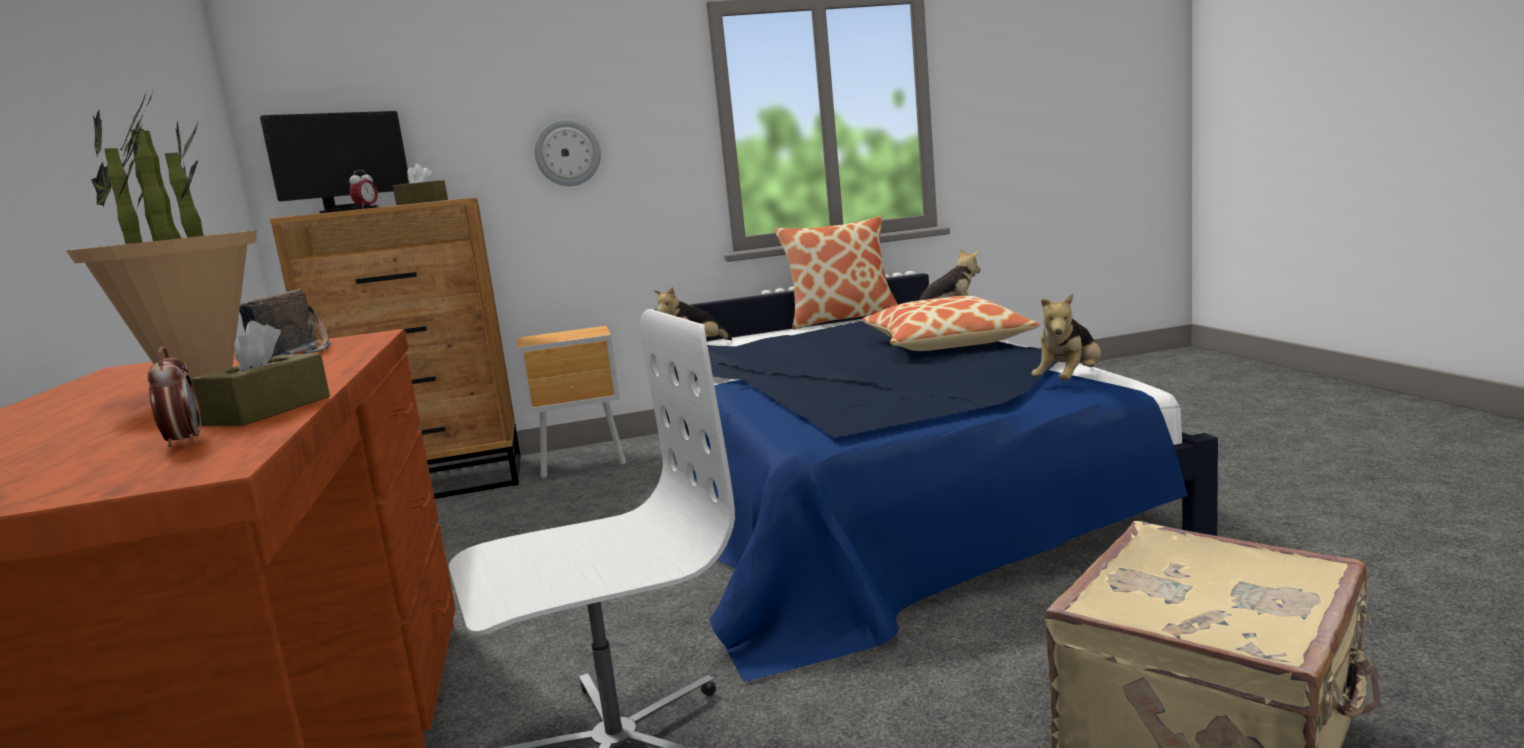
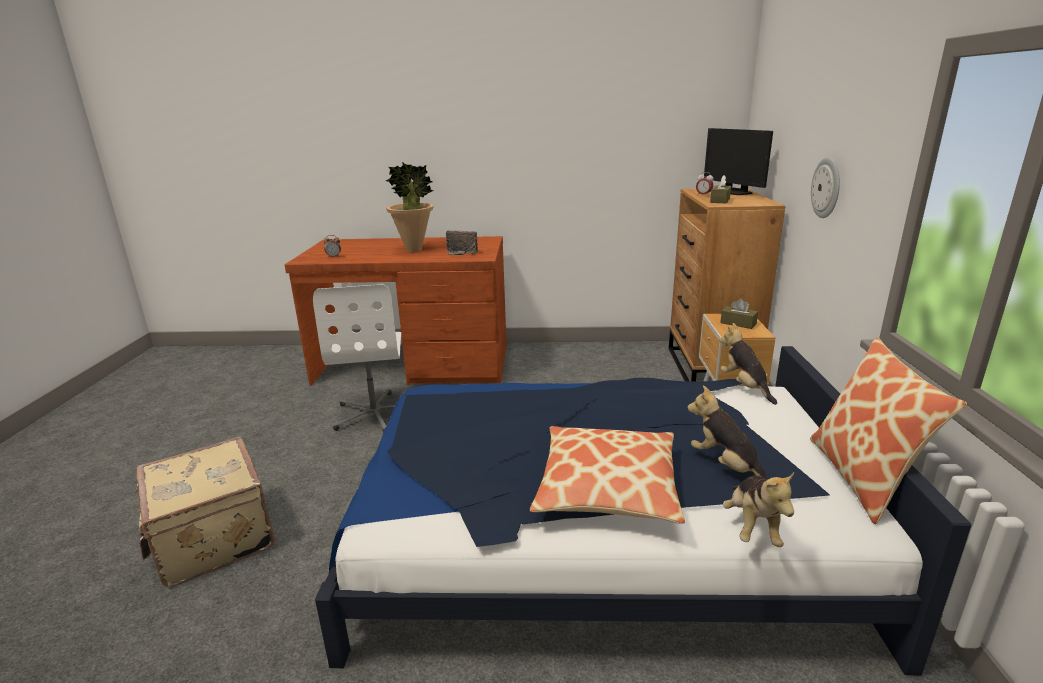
camera: 105 degrees right, 10 degrees up
(268, 410) = (354, 259): brown tissue box -> brown tissue box (738, 323)
(1070, 381) = (418, 508): plush toy -> plush toy (727, 466)

